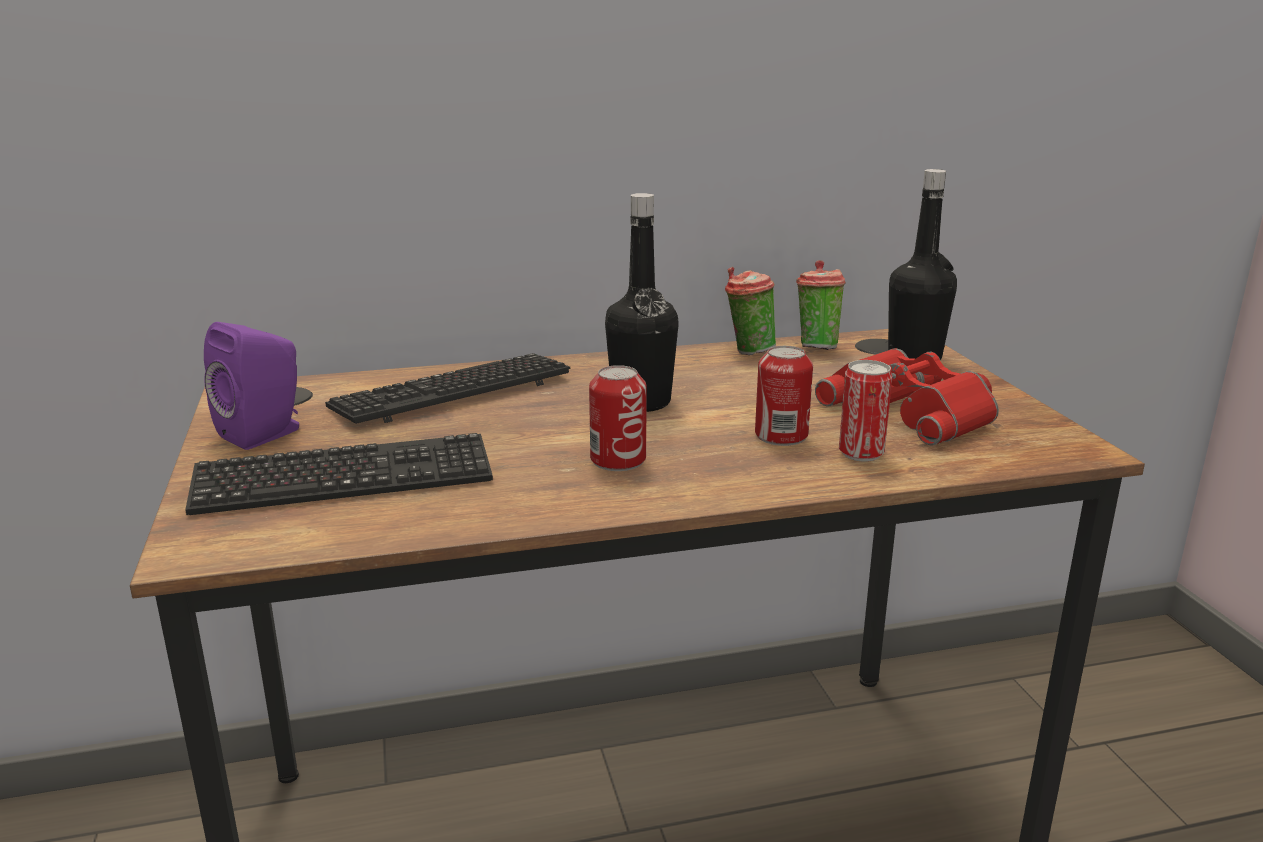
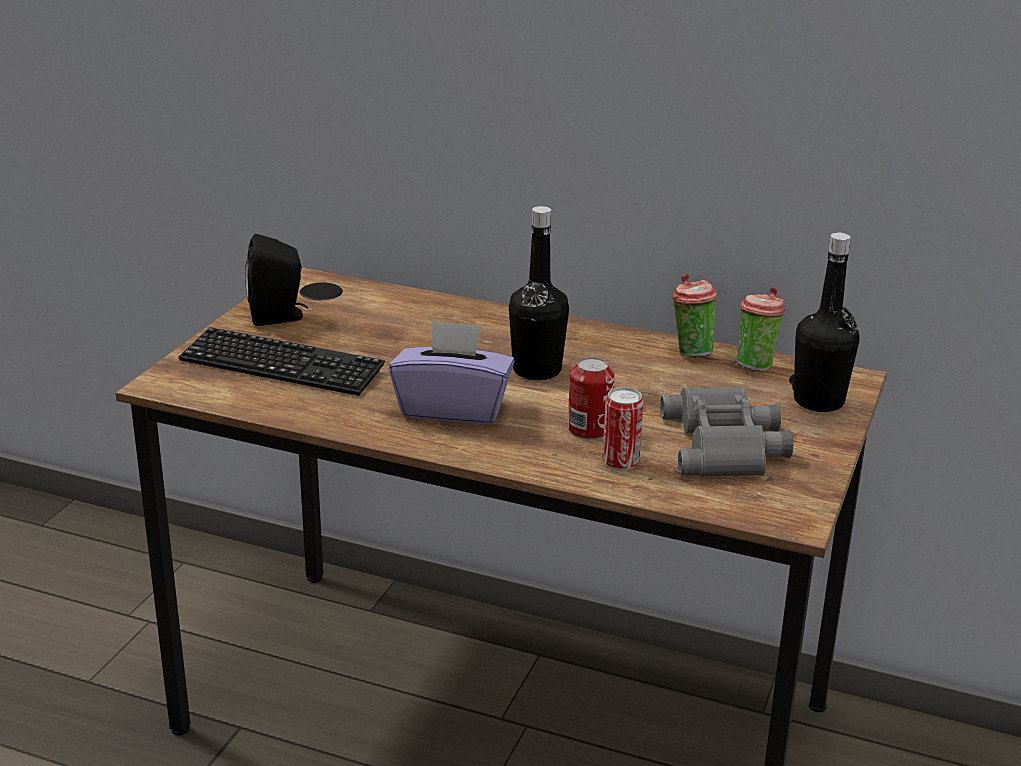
camera: 35 degrees right, 5 degrees up
(266, 433) = (279, 317): purple speaker -> black speaker
(452, 392) = (425, 321): keyboard -> none
(618, 460) = (453, 409): can -> purple tissue box
(915, 410) = (727, 445): red binoculars -> grey binoculars

